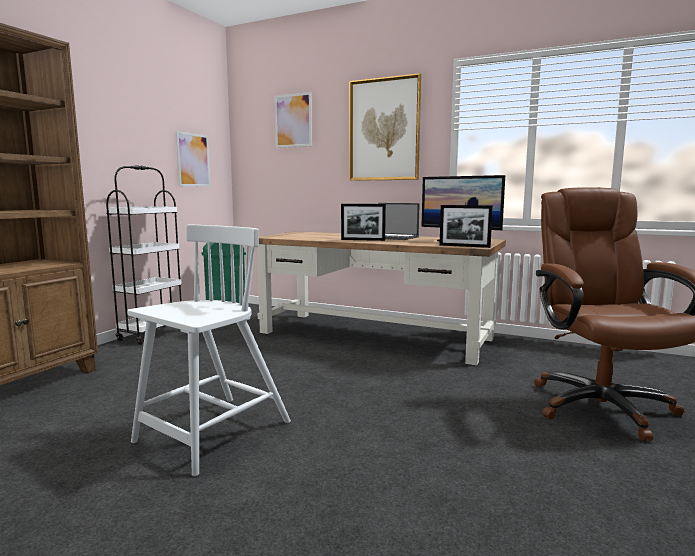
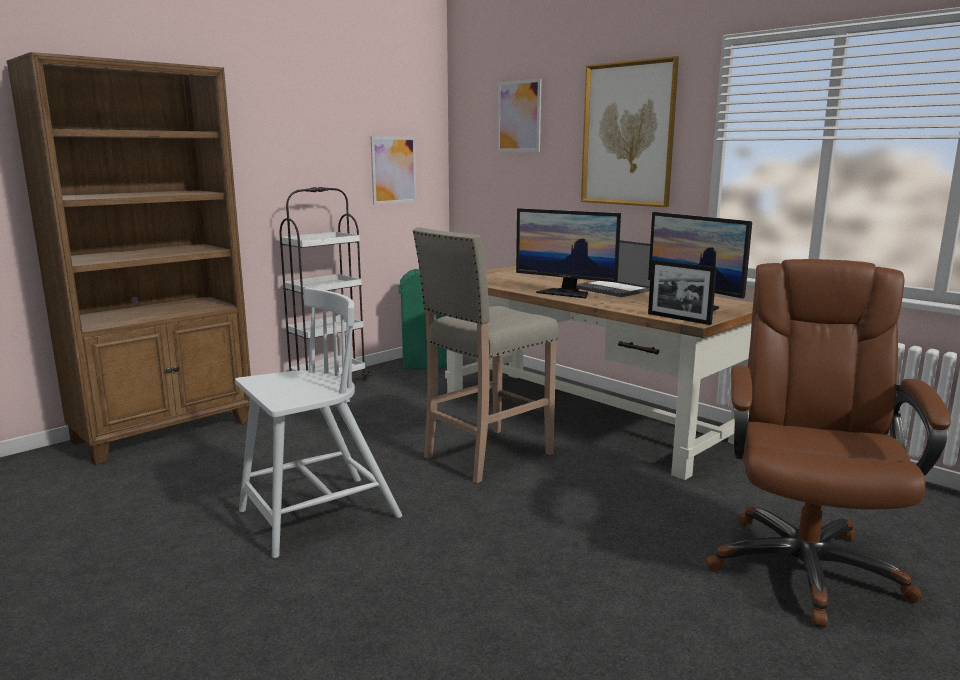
camera: 20 degrees right, 5 degrees up
(323, 368) = (485, 455): none -> beige stool
(363, 240) = (566, 293): picture frame -> monitor

